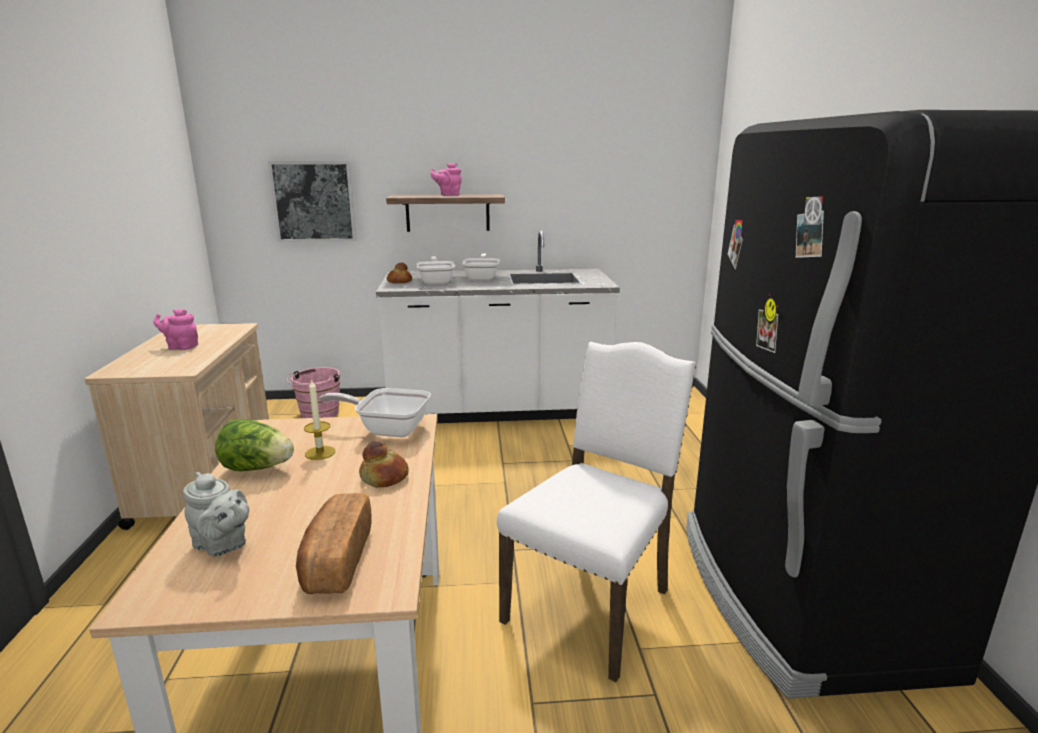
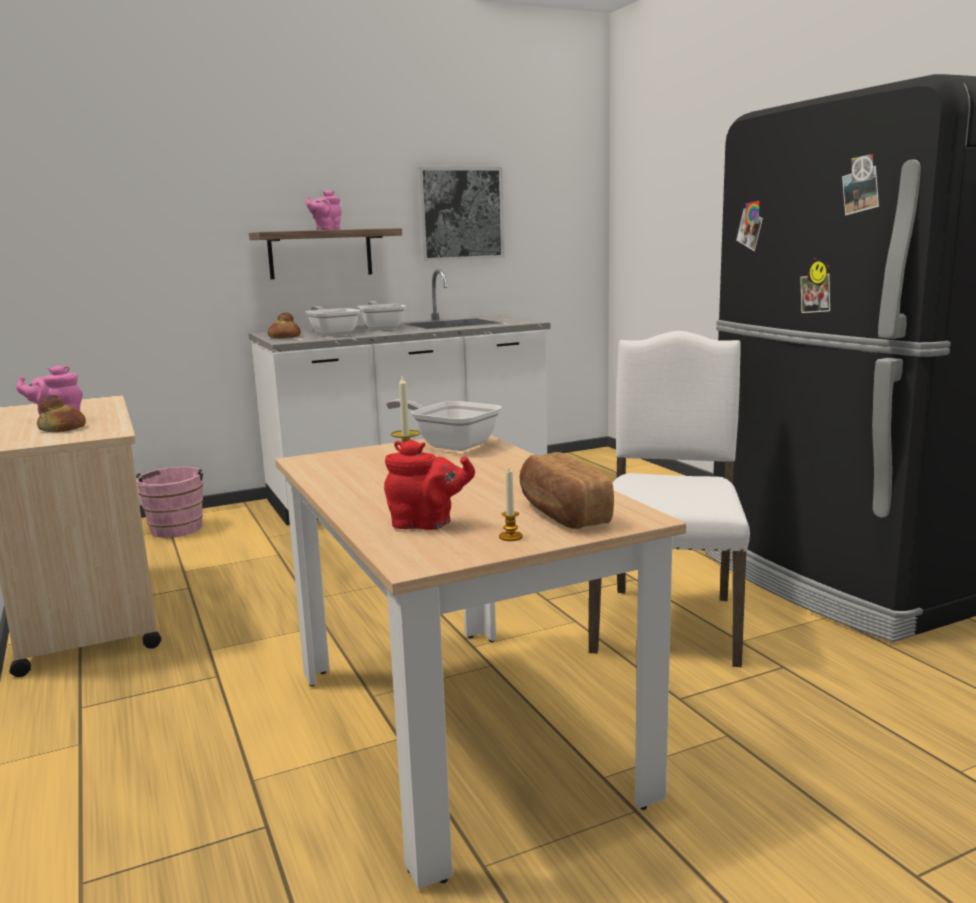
camera: 20 degrees left, 5 degrees down
(223, 545) = (426, 524): grey teapot -> red teapot
(253, 586) = (510, 537): none -> candle
(257, 468) = (357, 483): lettuce -> none
(314, 201) = (145, 244): picture -> picture (460, 214)
(385, 477) = (509, 469): bread -> bread (63, 428)
(388, 429) = (450, 444): frying pan -> frying pan turned 45 degrees clockwise

